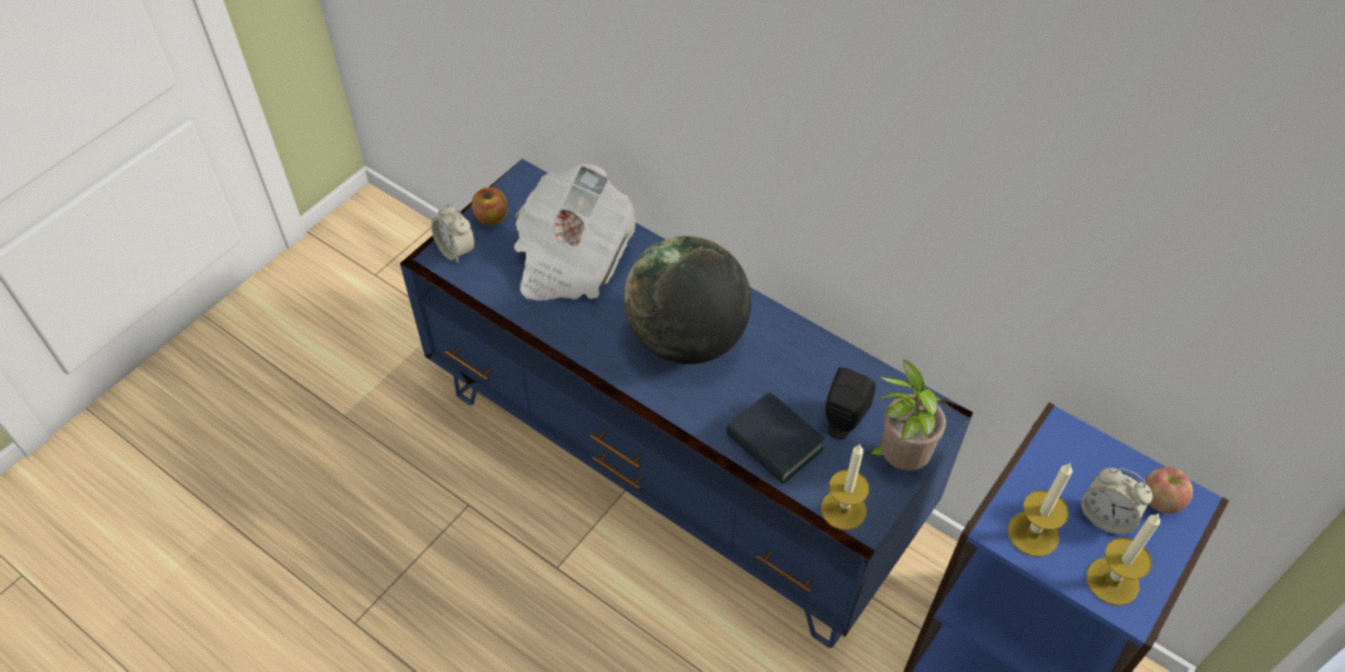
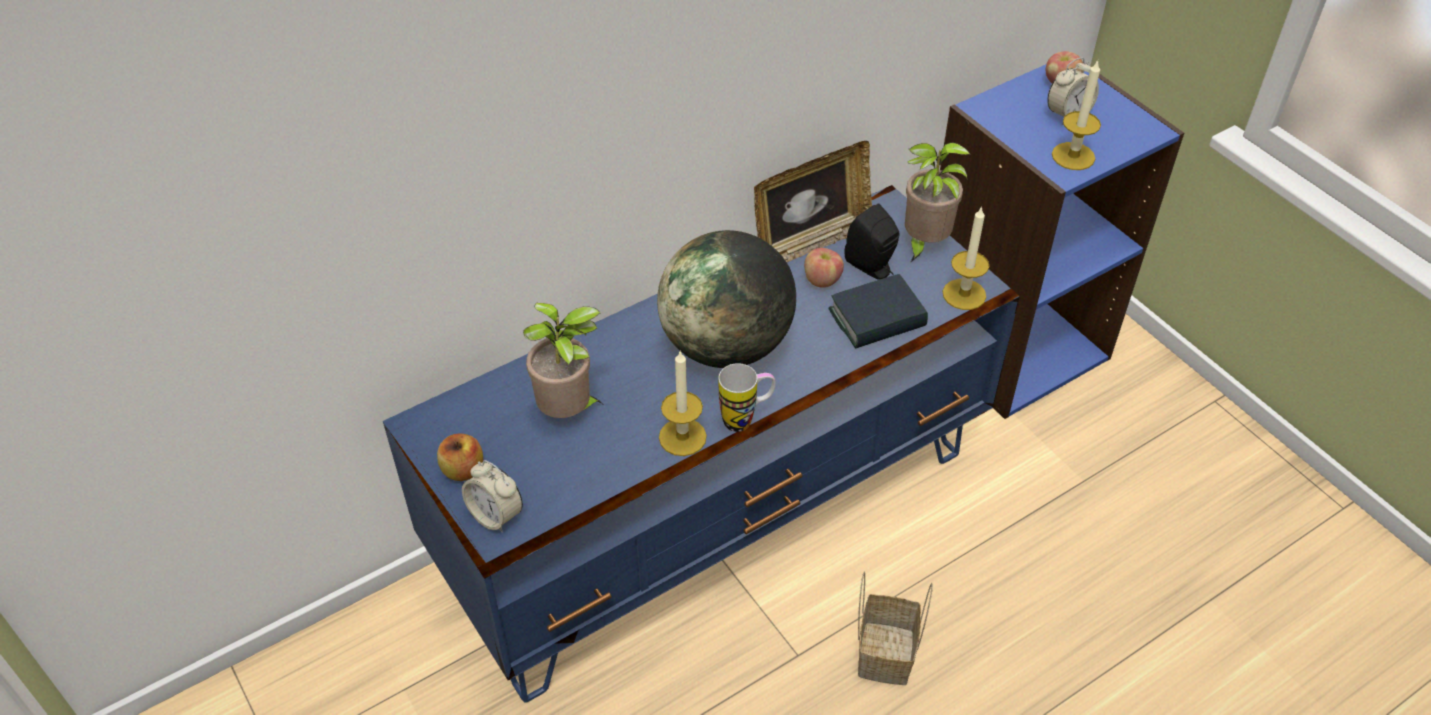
camera: 70 degrees left, 5 degrees down
(456, 250) = (496, 515): alarm clock -> alarm clock turned 60 degrees clockwise
(571, 259) = (569, 412): newspaper -> potted plant
(583, 635) = (884, 651): none -> basket
(609, 376) = (746, 419): none -> mug
(804, 387) = (822, 280): none -> apple
(850, 366) = (810, 242): none -> picture frame
(1112, 581) = (1125, 131): candle -> candle (682, 437)

